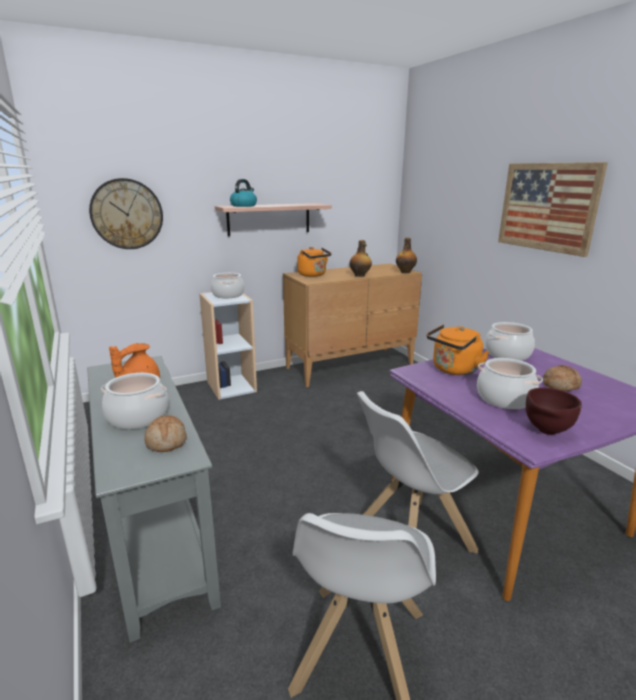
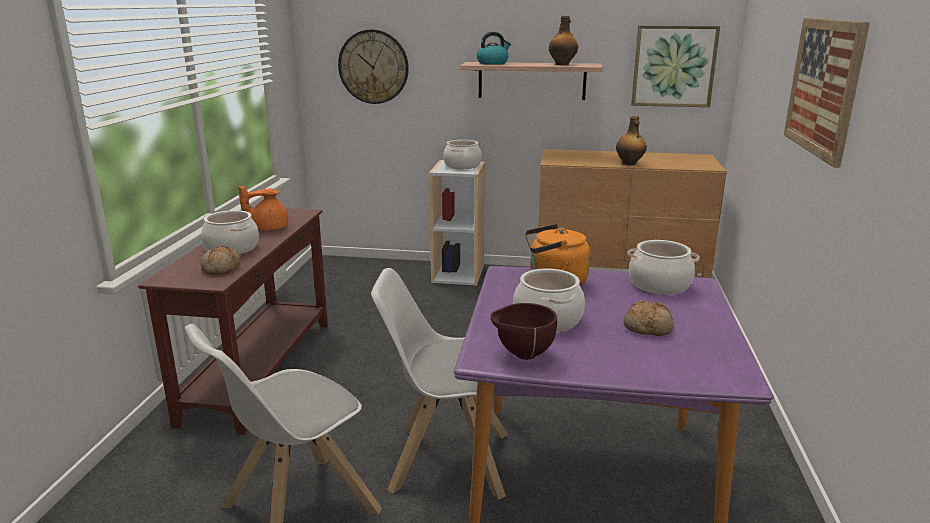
camera: 35 degrees right, 0 degrees up
(155, 533) = (260, 369): grey console table -> brown console table
(313, 275) = (573, 156): orange kettle -> none
(364, 203) = (673, 66): none -> picture
(405, 272) = (704, 167): bottle -> bottle (562, 64)

